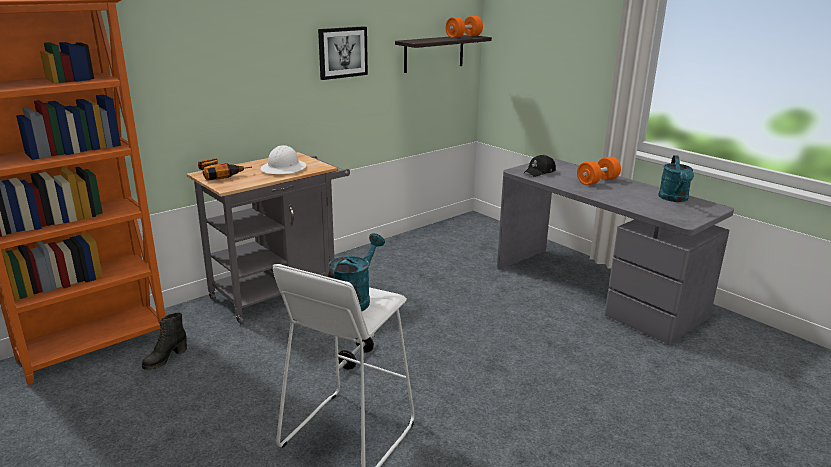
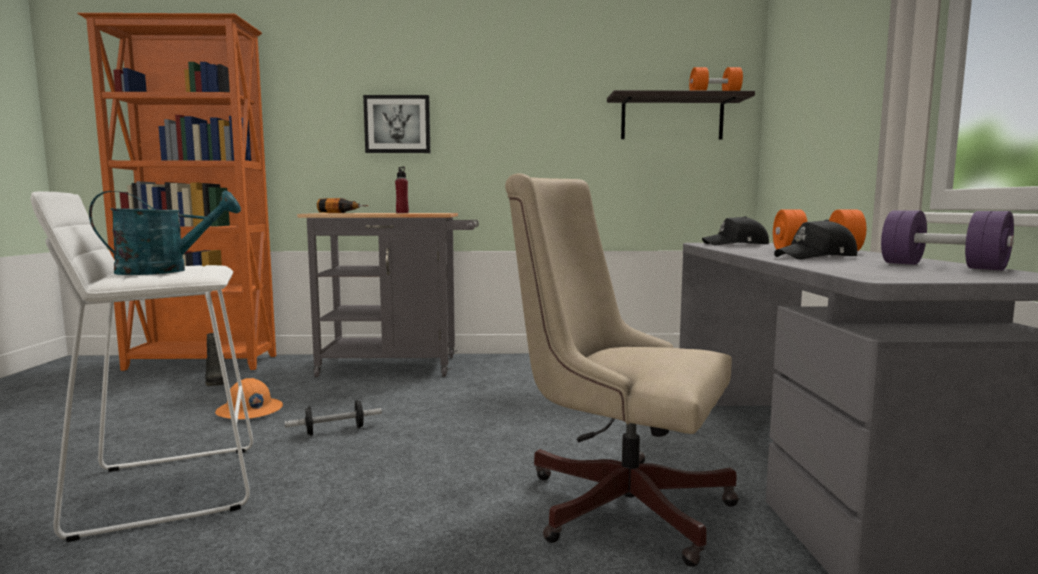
camera: 40 degrees right, 15 degrees down
(165, 359) = (216, 381): black boot -> black boot turned 105 degrees counterclockwise
(262, 370) = (249, 410): none -> orange hard hat
(284, 169) = (402, 213): white hard hat -> red bottle
(342, 52) = (528, 106): picture -> picture (397, 124)
(556, 339) = (615, 501): none -> beige office chair
(618, 194) = (816, 257): none -> black cap
(674, 199) = (942, 266): turquoise watering can -> purple dumbbell

